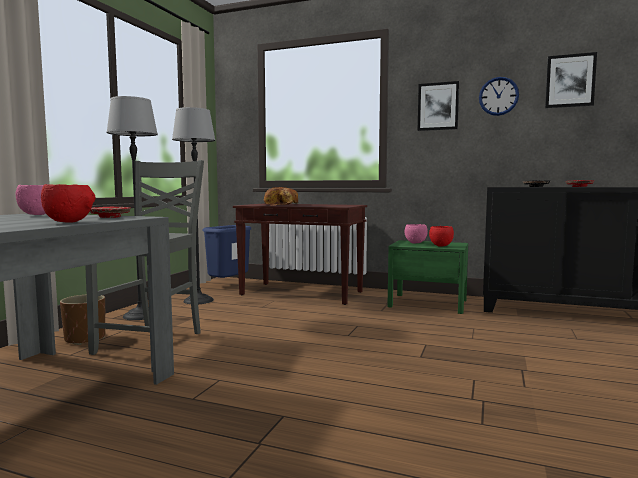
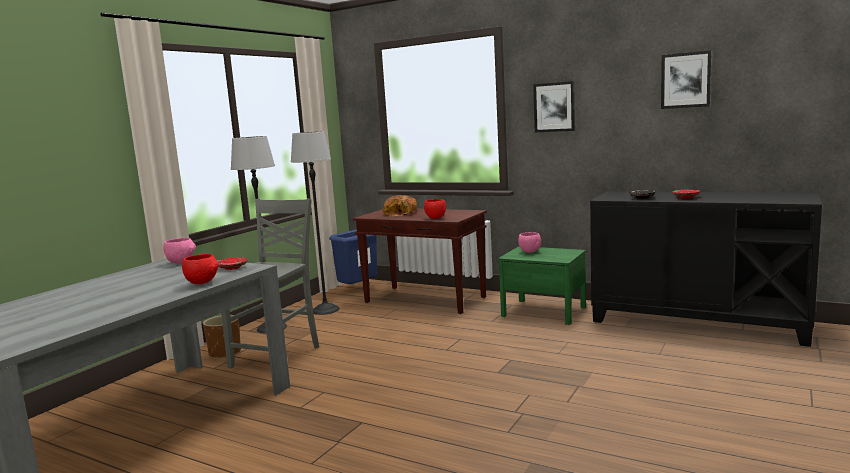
camera: 10 degrees right, 5 degrees up
(440, 246) = (550, 257): red bowl -> red bowl (435, 218)
(498, 96) = (614, 96): wall clock -> none

